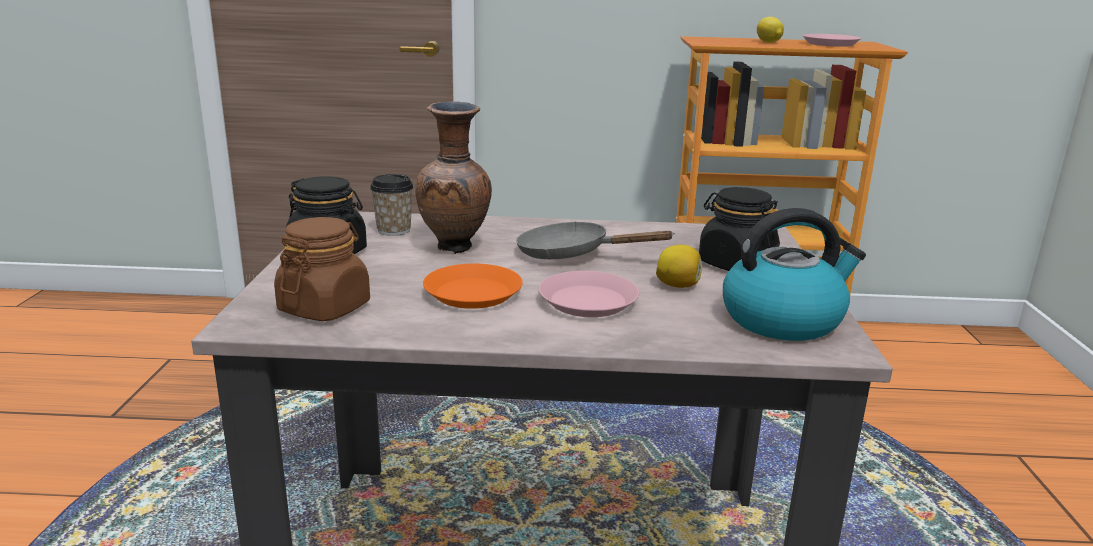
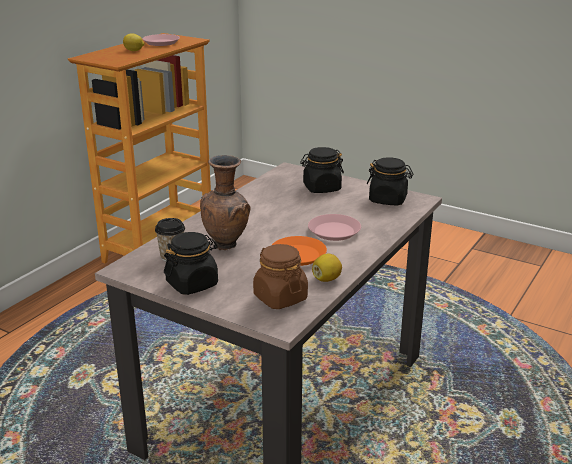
camera: 60 degrees left, 5 degrees up
(572, 254) = (269, 219): grey frying pan -> none
(678, 285) = (334, 207): lemon -> lemon (327, 279)
(783, 319) = (388, 200): kettle -> black jar

